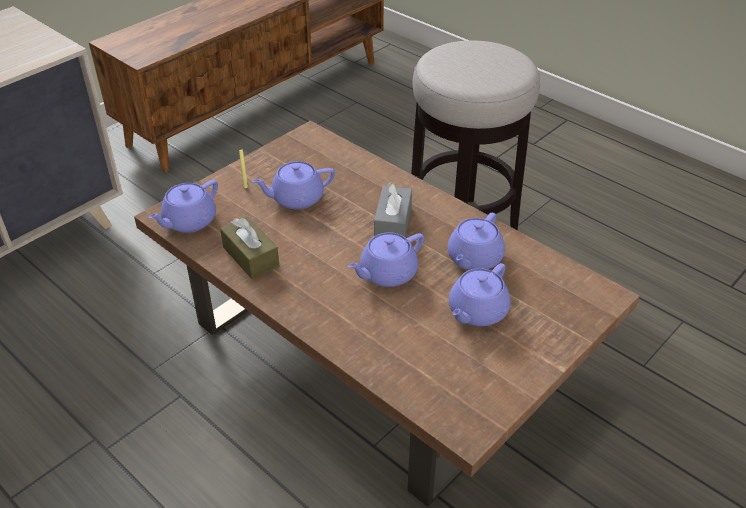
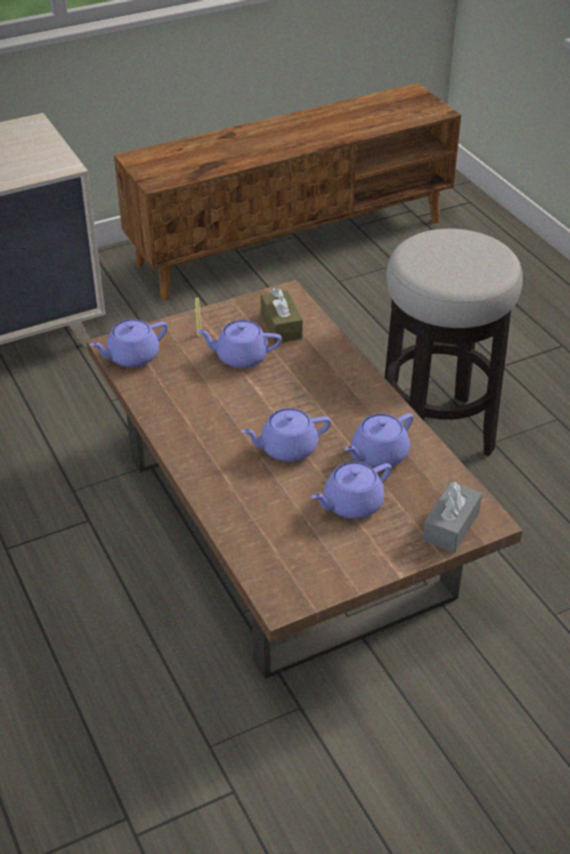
camera: 20 degrees right, 0 degrees up
(251, 257) = (171, 403): brown tissue box -> brown tissue box (281, 326)
(393, 223) = (319, 402): grey tissue box -> grey tissue box (451, 526)

